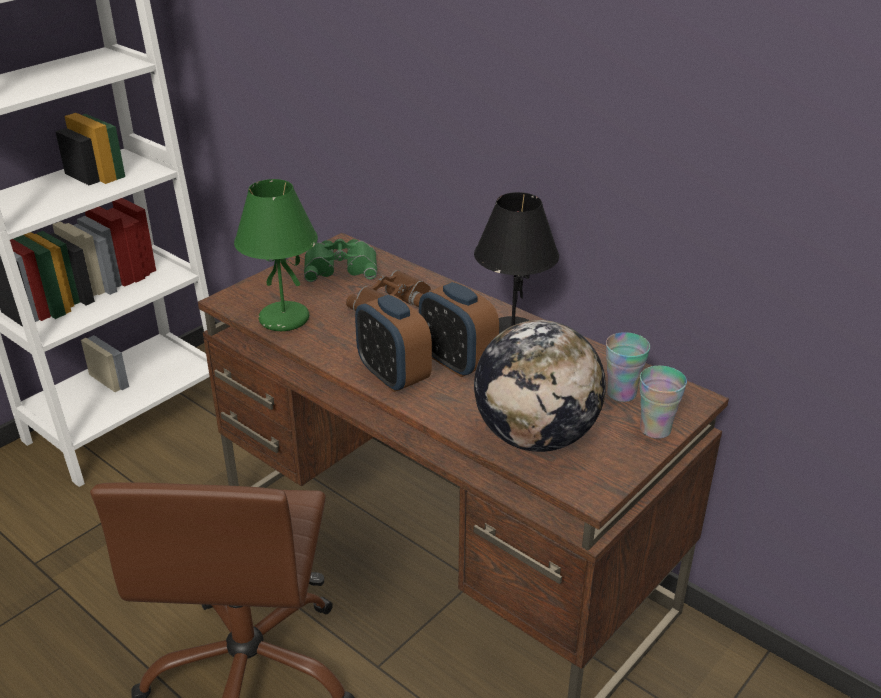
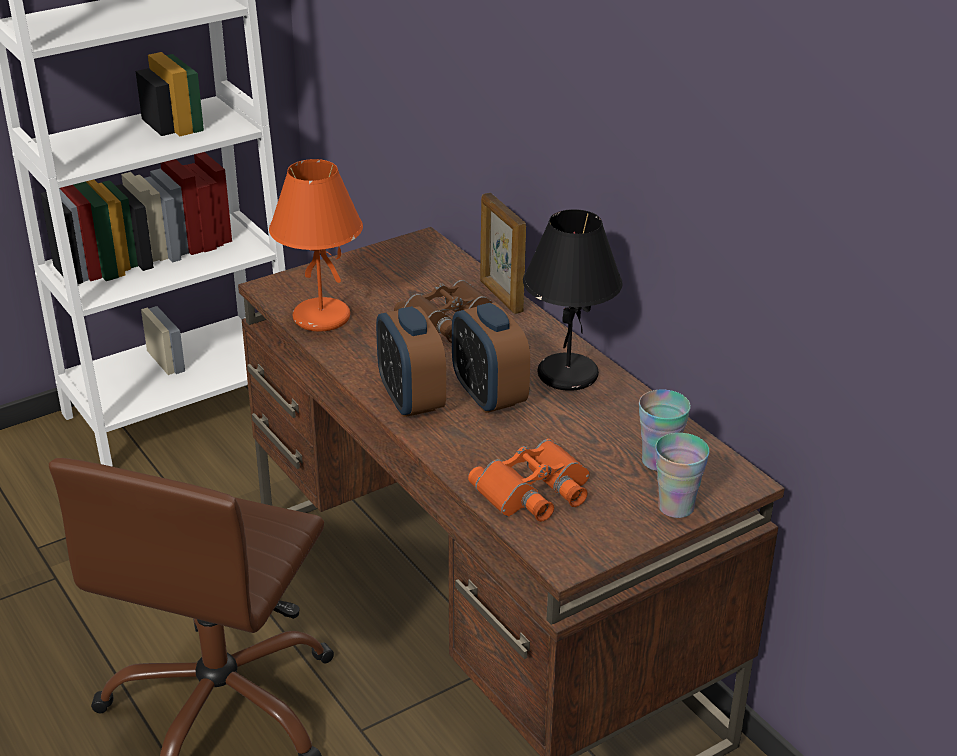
camera: 15 degrees right, 0 degrees up
(283, 319) = (320, 318): green table lamp -> orange table lamp
(341, 266) = (411, 267): green binoculars -> none
(426, 280) = (500, 297): none -> picture frame
(536, 437) = (535, 491): globe -> orange binoculars

